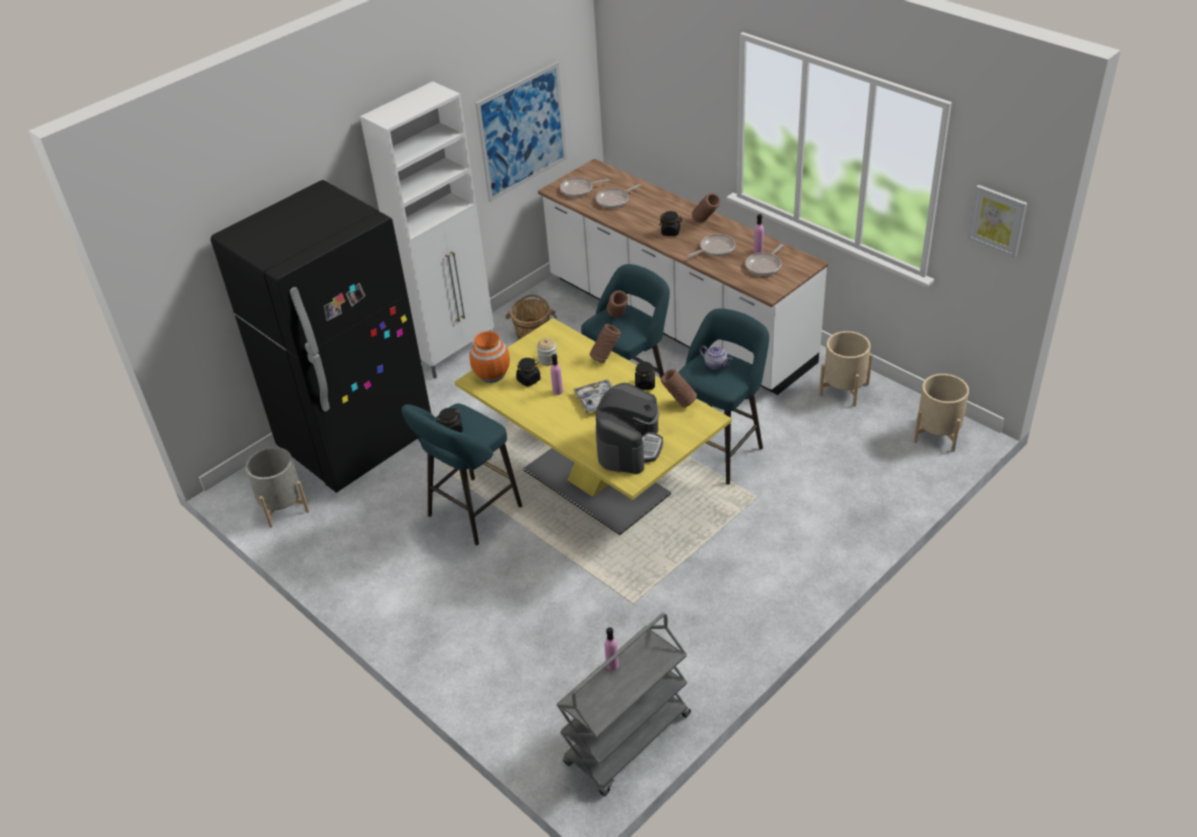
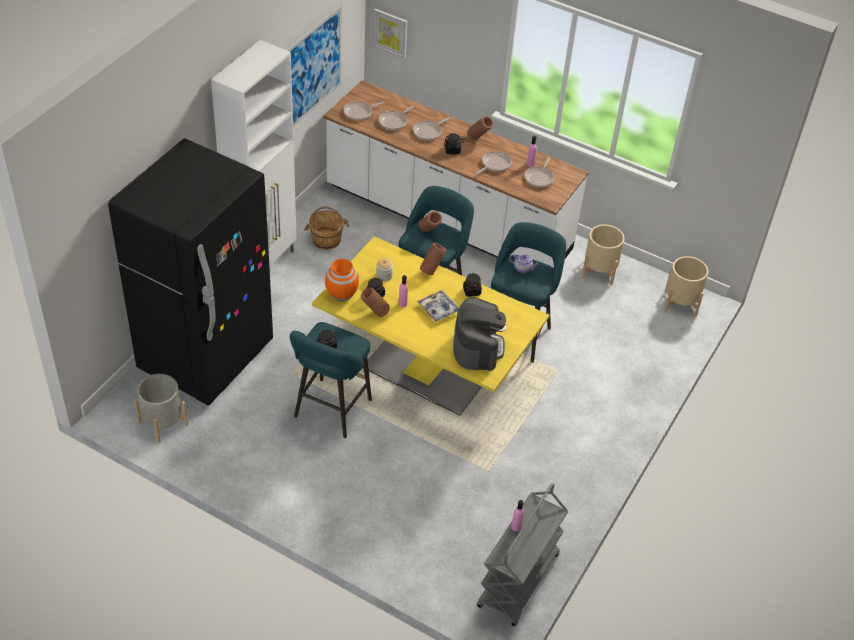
camera: 20 degrees left, 5 degrees up
(650, 212) = (428, 132): none -> frying pan
(679, 403) = (504, 305): brown vase -> brown vase (374, 313)
(997, 220) = (736, 141): picture -> picture (390, 33)

